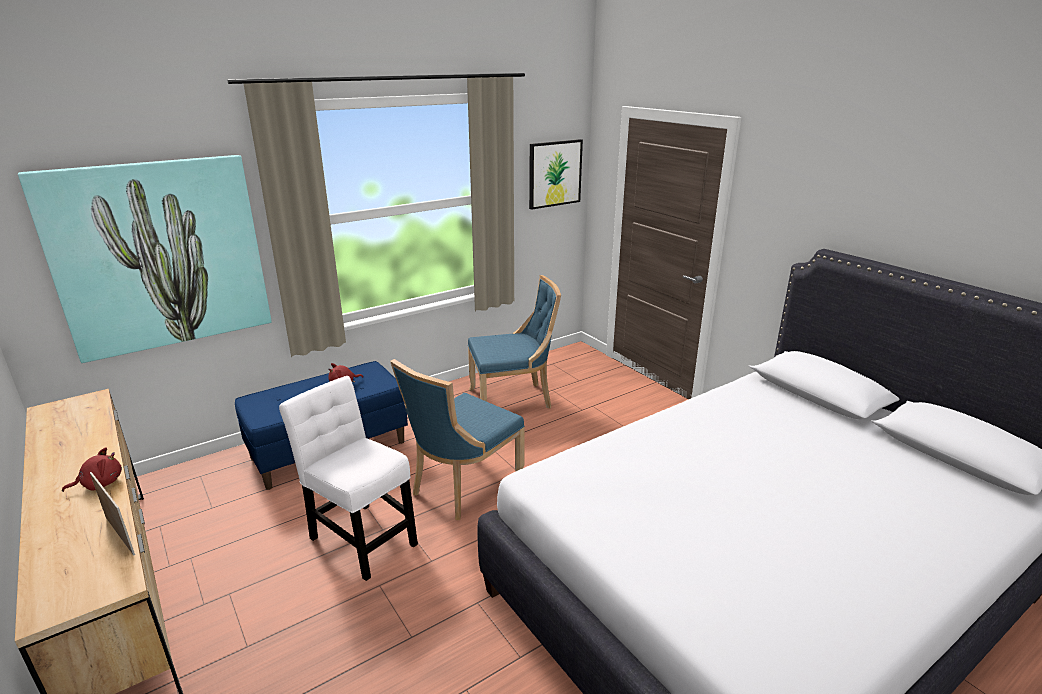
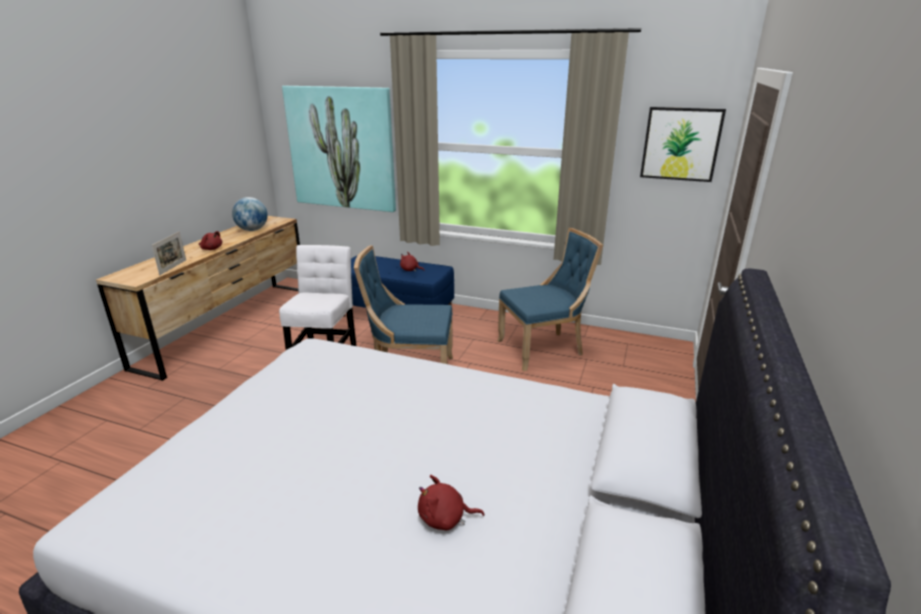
camera: 55 degrees right, 0 degrees up
(83, 431) = (252, 230): none -> globe
(513, 400) = (543, 349): blue chair -> blue chair turned 60 degrees counterclockwise
(857, 486) = (445, 518): none -> red plush toy

